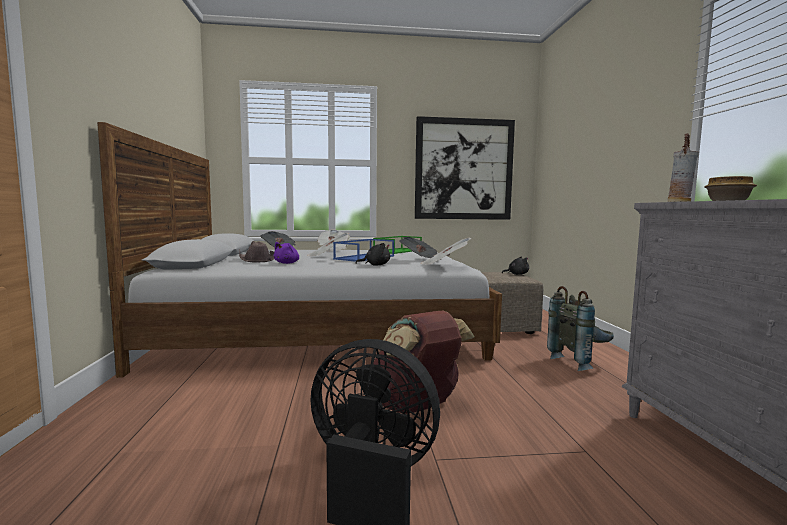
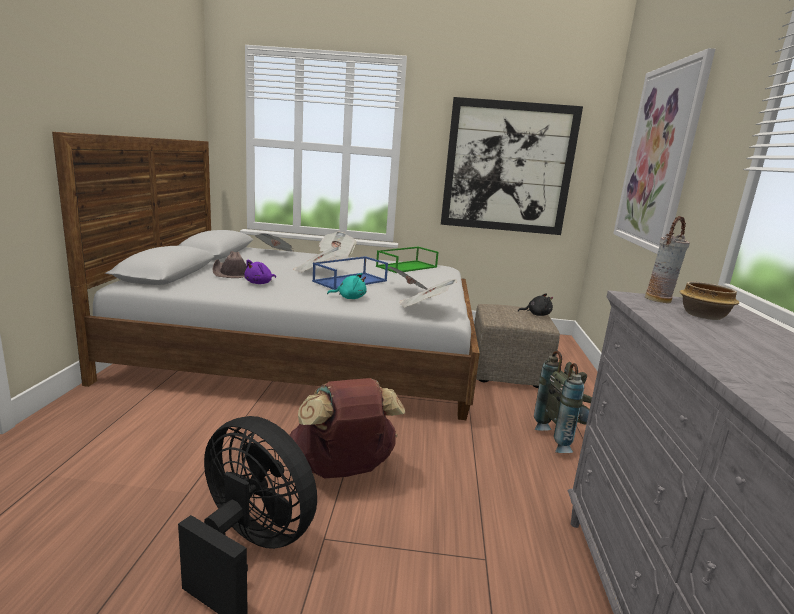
camera: 10 degrees right, 10 degrees up
(375, 265) = (349, 298): black plush toy -> turquoise plush toy
(593, 141) = (659, 158): none -> picture

